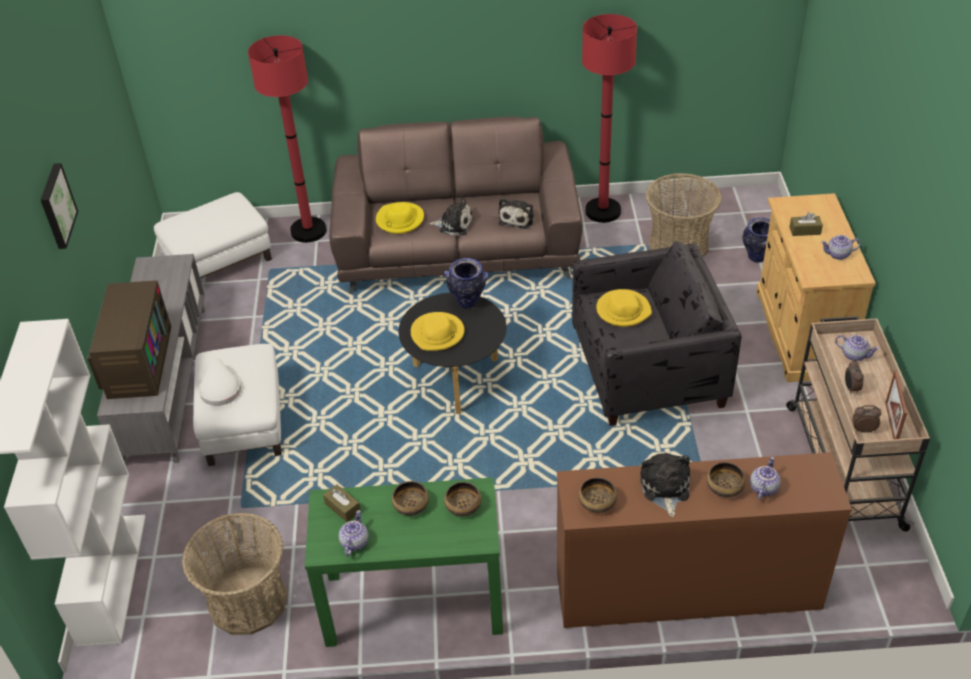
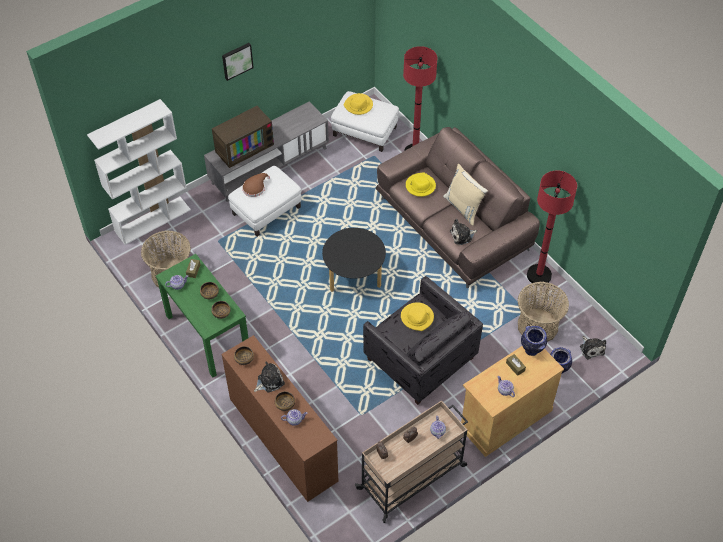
camera: 55 degrees right, 10 degrees up
(220, 389) = (255, 187): white hat -> brown hat
(437, 334) = (345, 249): yellow hat -> yellow hat (358, 105)
(454, 224) = (435, 211): plush toy -> plush toy (591, 348)
(468, 302) = (377, 248): vase -> vase (531, 350)
(473, 198) = (463, 207): none -> beige pillow
(891, 423) = (395, 466): picture frame -> none

